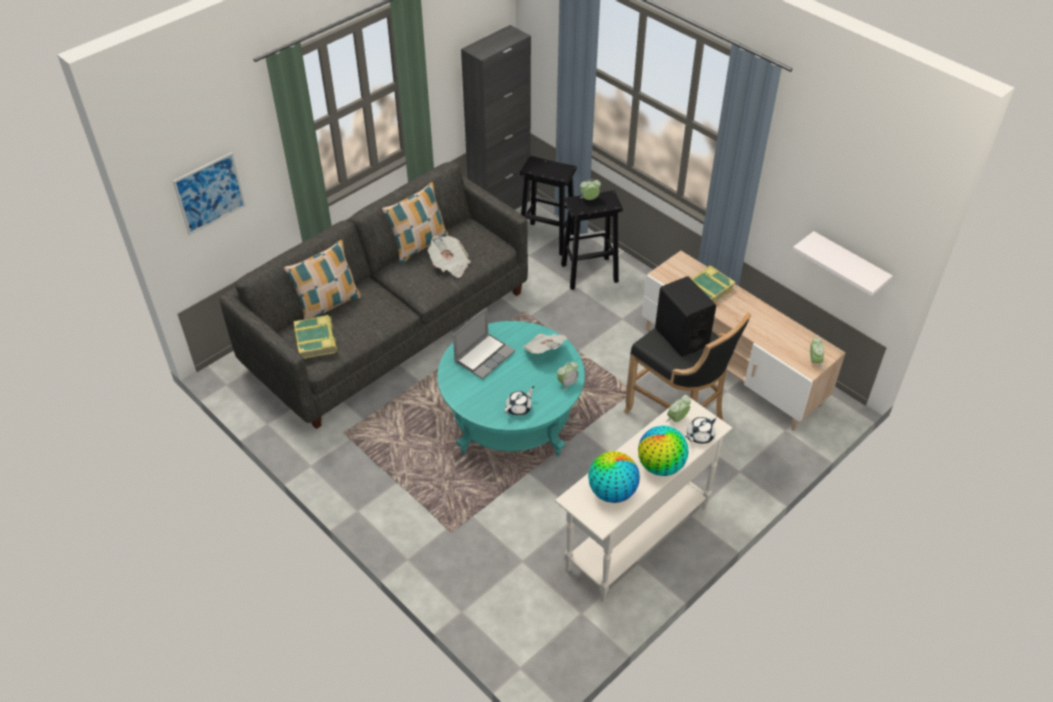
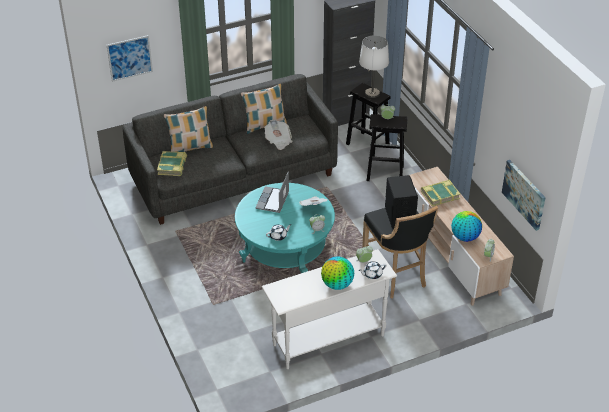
camera: 20 degrees right, 5 degrees down
(484, 356) = (273, 201): laptop -> laptop turned 135 degrees clockwise
(551, 168) = (372, 93): none -> white table lamp
(612, 492) = (298, 290): globe -> globe (465, 237)
(848, 265) = (524, 194): white shelf -> picture

